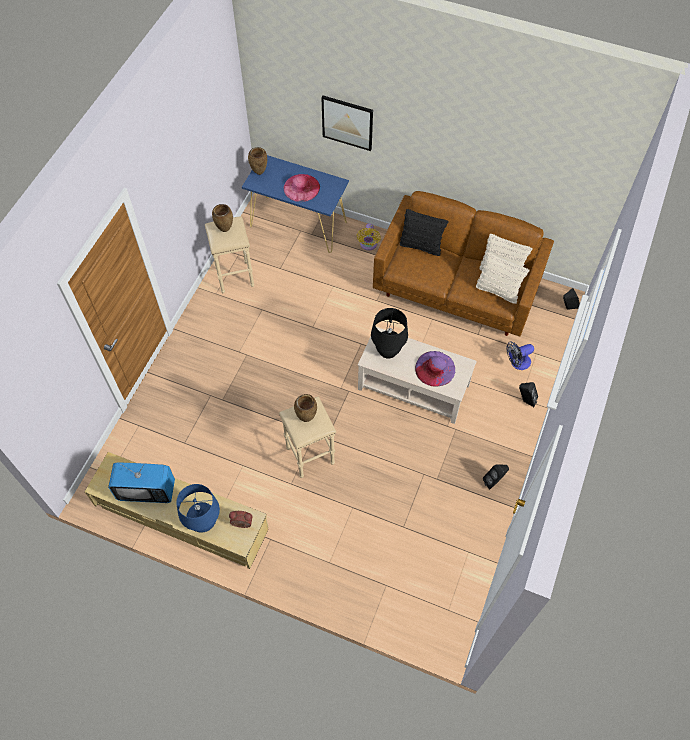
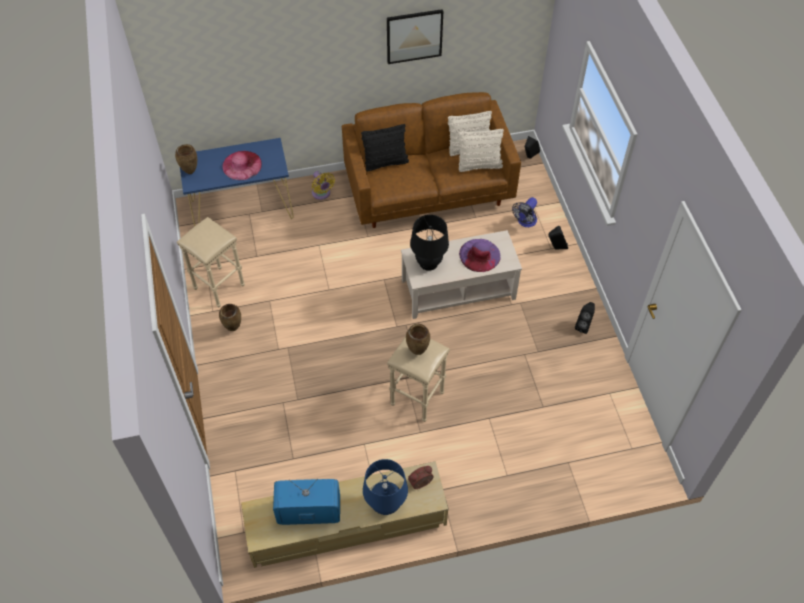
camera: 35 degrees left, 5 degrees down
(146, 490) = (309, 512): television -> television turned 150 degrees counterclockwise
(225, 230) = (204, 236): brown vase -> brown vase (233, 329)
(347, 122) = (267, 76): picture -> picture (414, 36)

